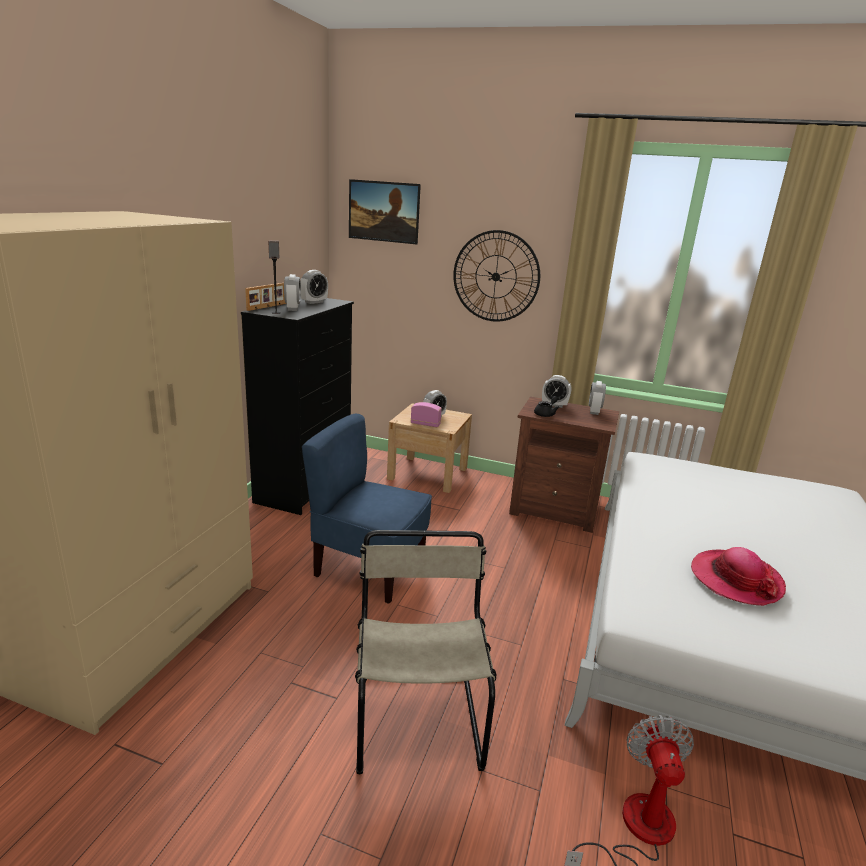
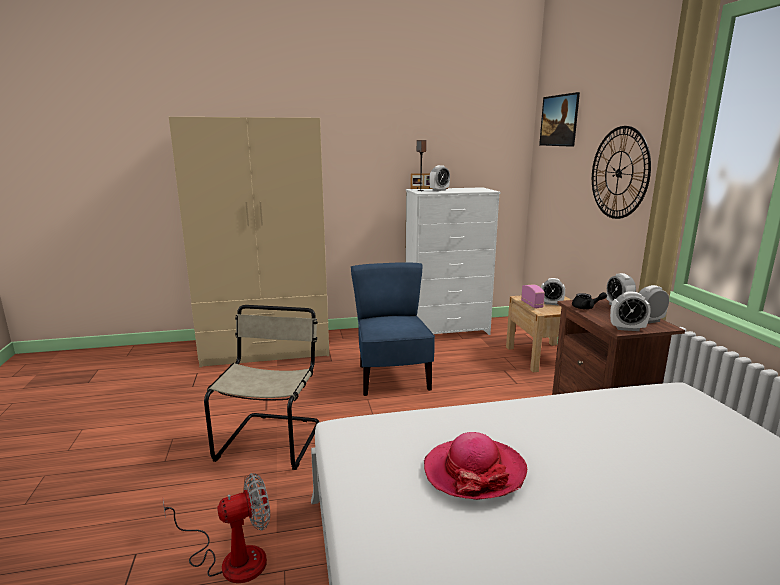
camera: 60 degrees right, 5 degrees down
(305, 486) = (447, 330): black dresser -> white dresser
(314, 302) = (469, 189): alarm clock -> alarm clock (627, 328)
(417, 717) = (271, 439): beige chair -> beige chair turned 45 degrees counterclockwise

